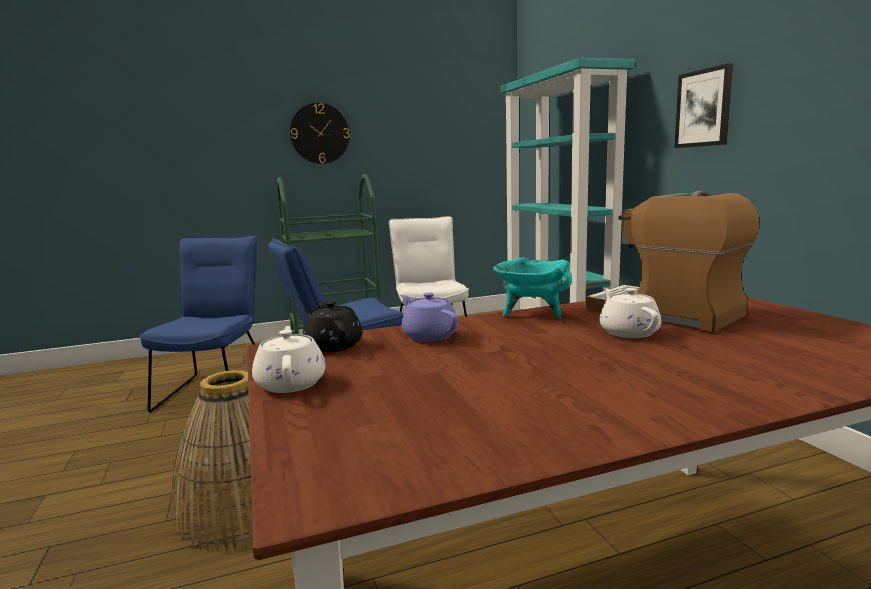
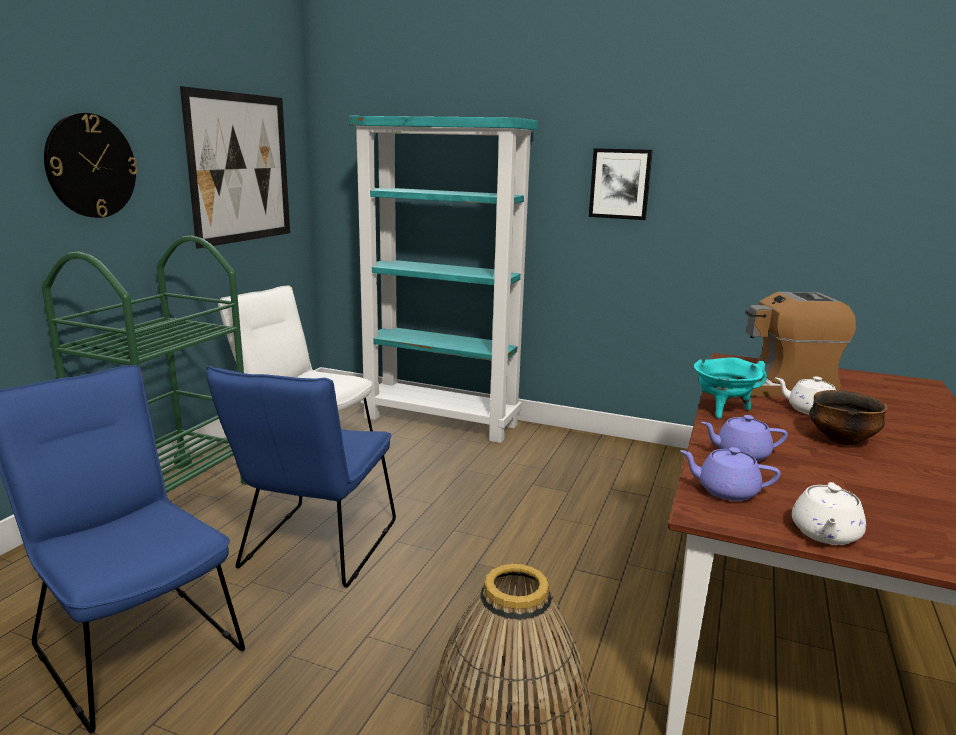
camera: 50 degrees left, 5 degrees up
(291, 383) = (825, 534): white teapot -> white teapot turned 90 degrees counterclockwise
(333, 345) = (725, 491): black teapot -> purple teapot
(440, 135) = (240, 168): none -> picture
(565, 354) = (841, 440): none -> bowl

